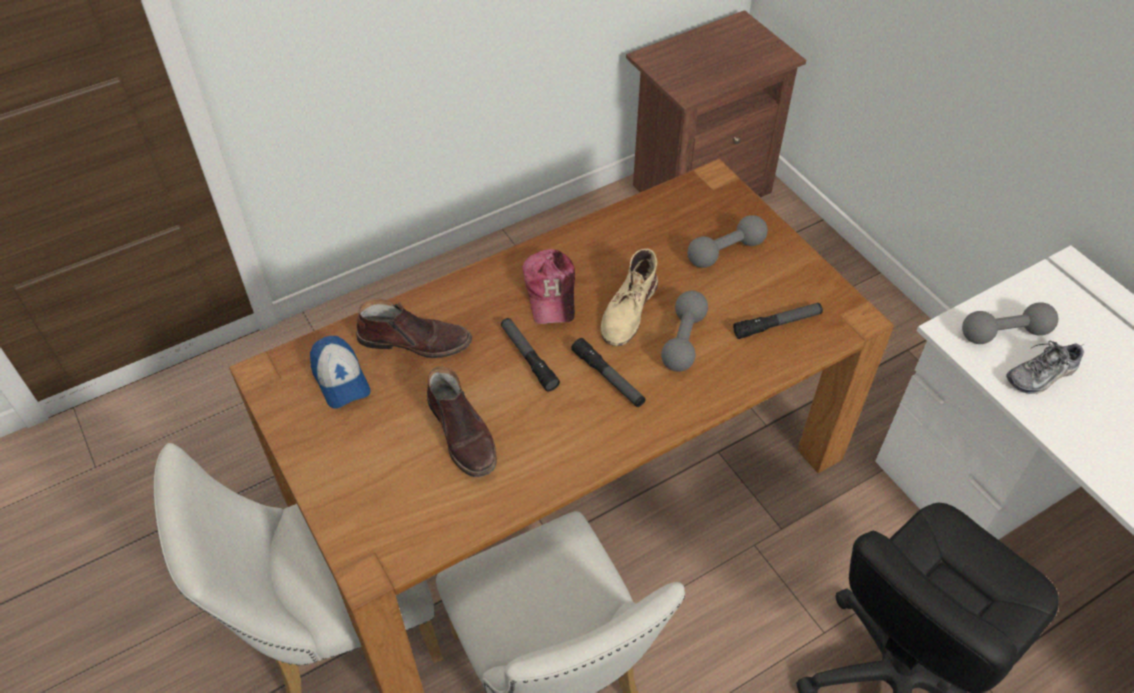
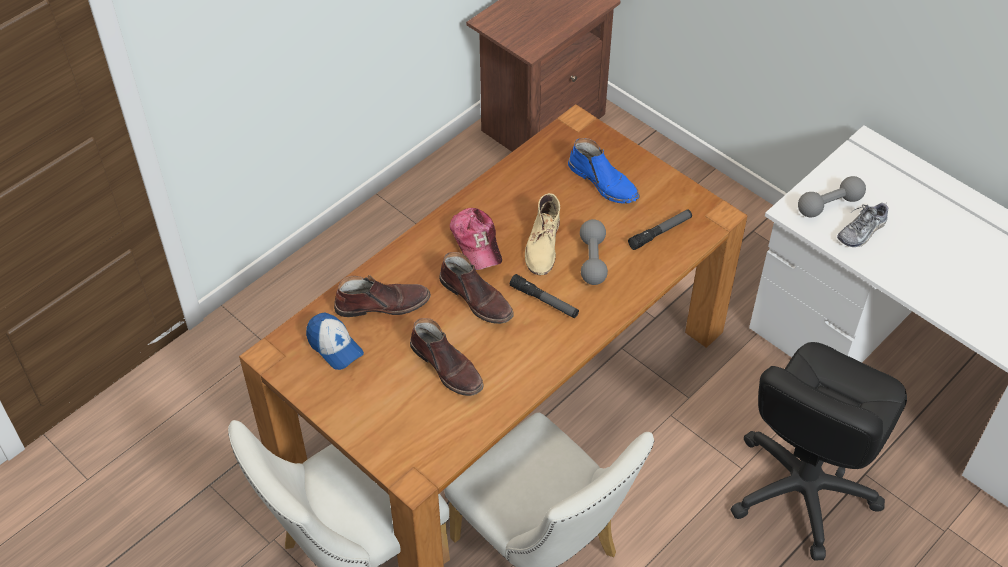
camera: 15 degrees left, 0 degrees up
(528, 358) = (477, 298): flashlight -> brown boot
(725, 252) = (604, 182): grey dumbbell -> blue boot

